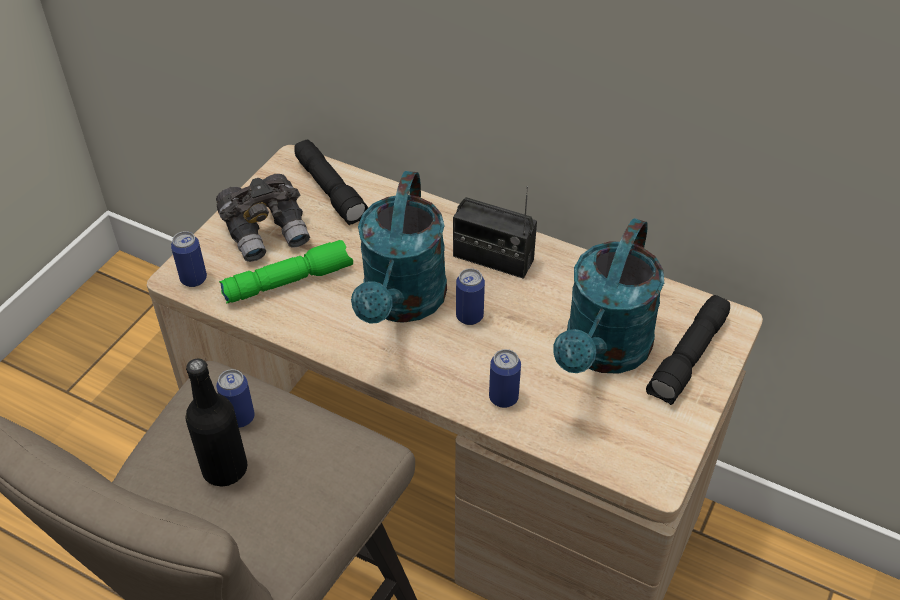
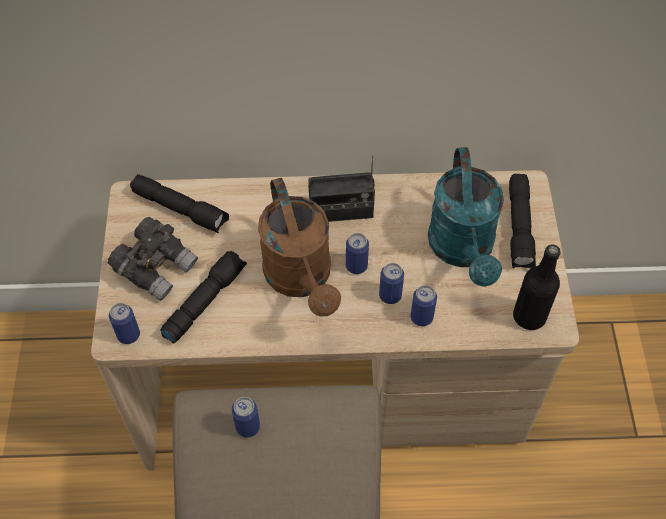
camera: 30 degrees left, 10 degrees up
(225, 469) = (266, 471): black bottle -> black bottle (529, 316)
(289, 280) = (204, 300): green flashlight -> black flashlight
(402, 304) = (302, 279): turquoise watering can -> brown watering can
(484, 360) = (390, 295): none -> can

